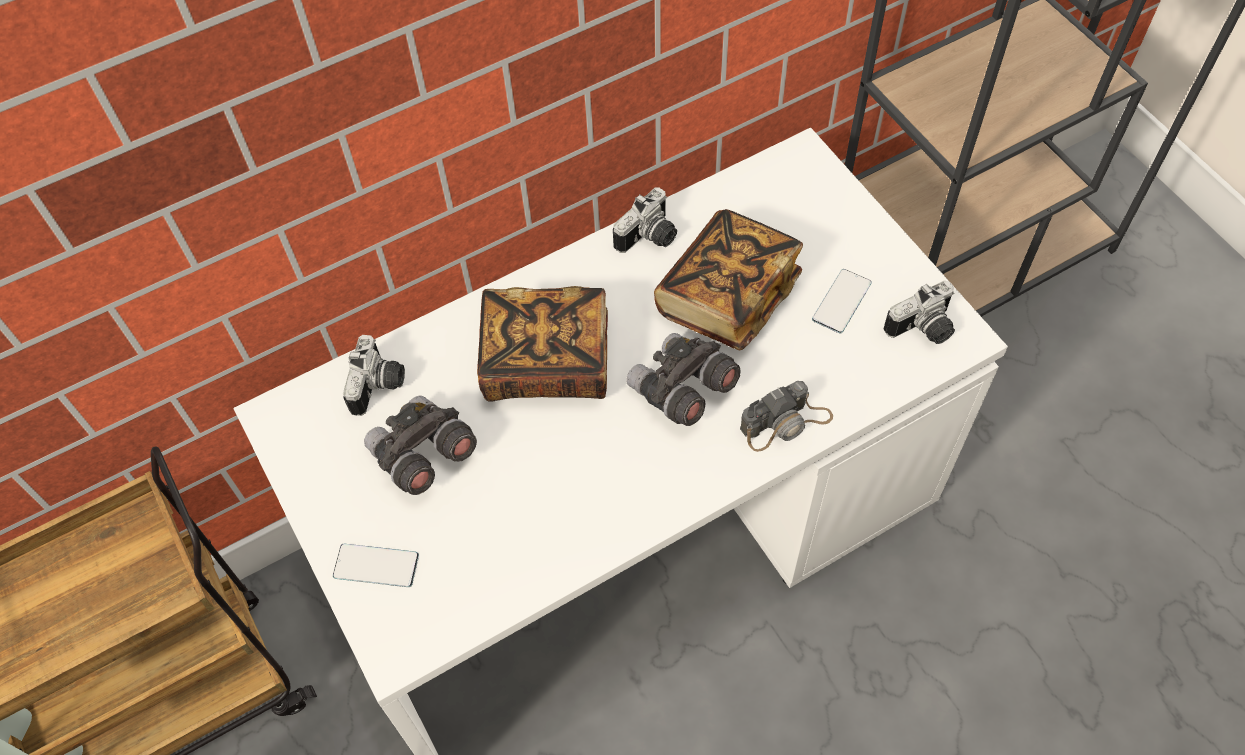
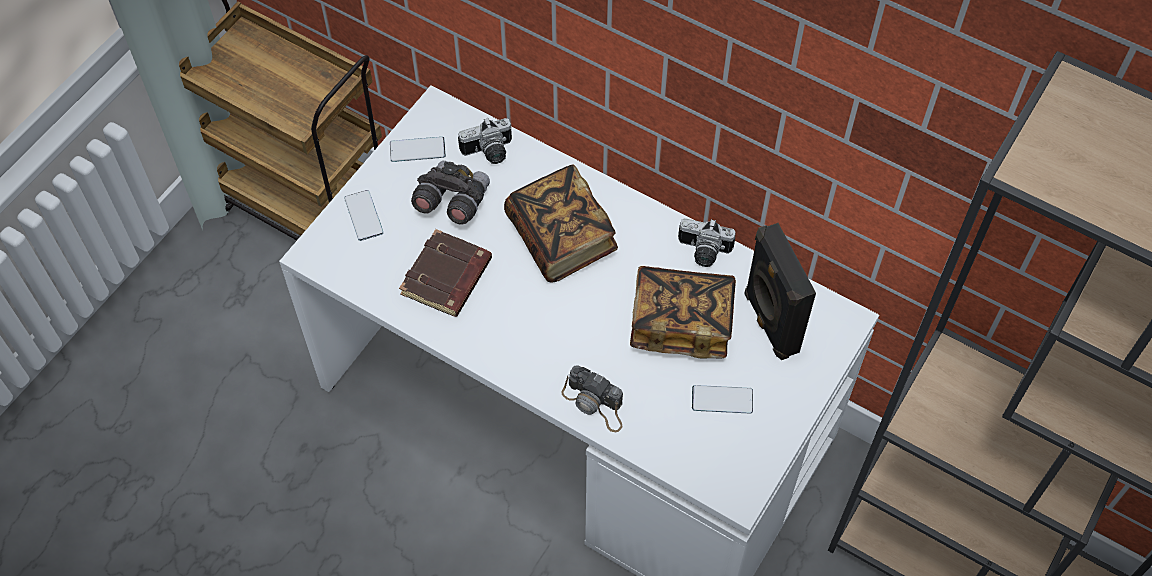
camera: 60 degrees right, 0 degrees up
(320, 462) = (417, 149): none -> phone
(529, 506) = (447, 278): none -> brown book
(682, 390) = (585, 328): grey binoculars -> none
(770, 219) = (769, 323): none -> black speaker
(923, 329) = (729, 465): camera -> none

